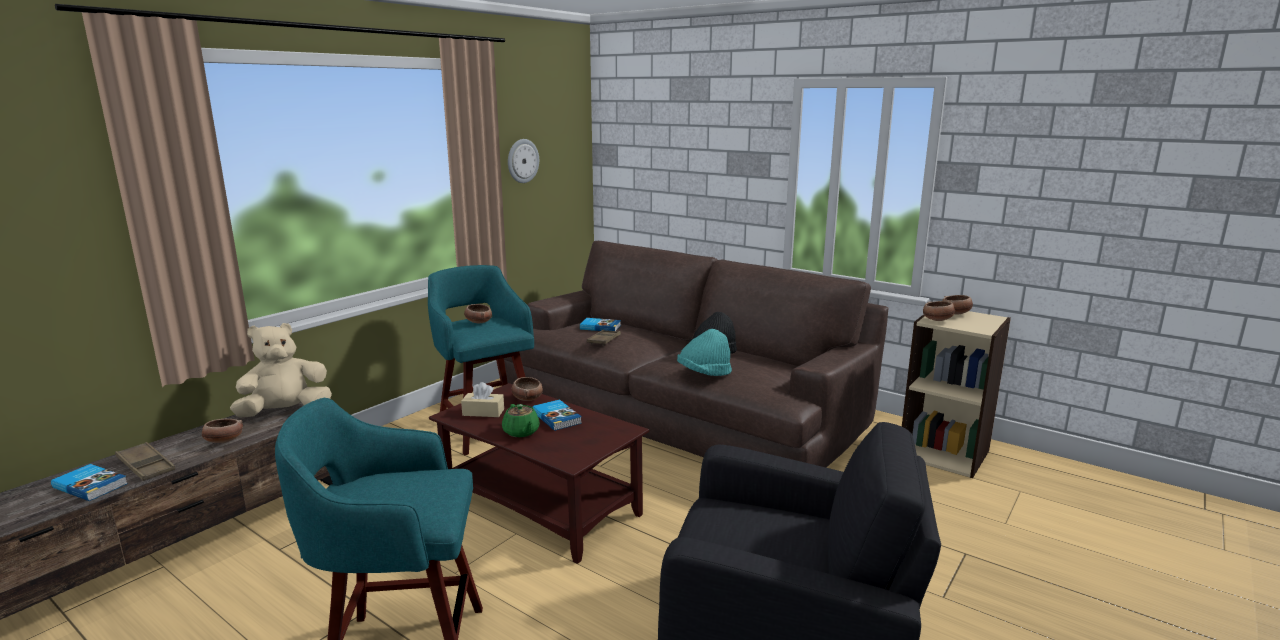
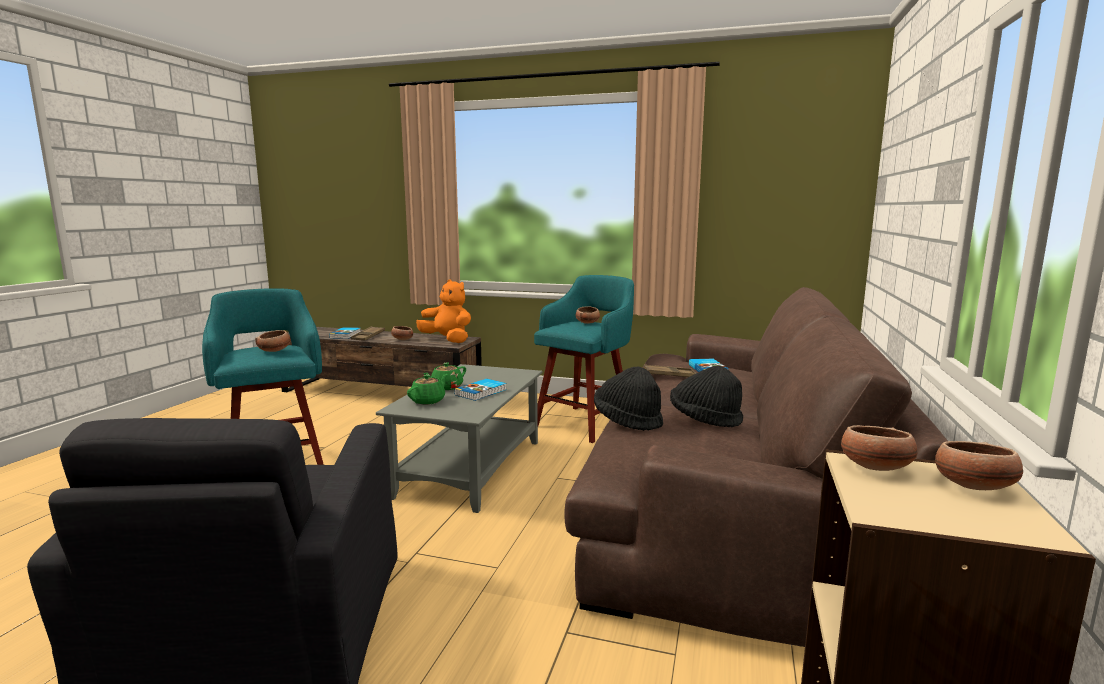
camera: 70 degrees right, 5 degrees down
(285, 412) = (447, 340): beige plush toy -> orange plush toy
(483, 412) = (476, 373): beige tissue box -> none
(522, 161) = (747, 191): wall clock -> none
(527, 398) = (513, 379): bowl -> bowl (275, 351)
(542, 506) = (470, 469): brown coffee table -> grey coffee table
(561, 444) = (428, 401): none -> green teapot
(704, 373) = (628, 420): turquoise hat -> black hat

